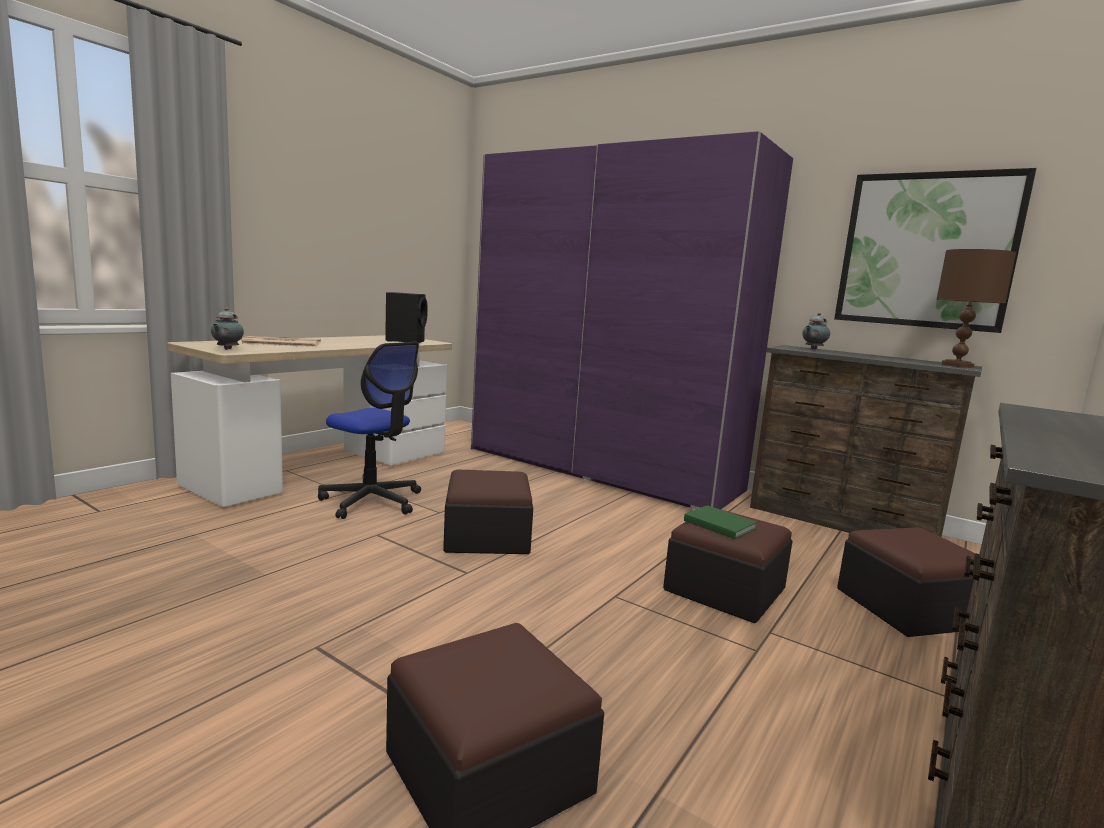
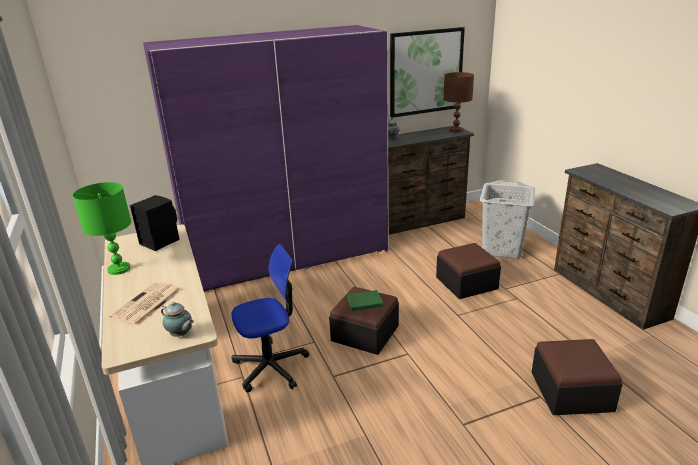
camera: 55 degrees left, 15 degrees up
(341, 338) = (118, 269): none -> green table lamp
(718, 524) = (466, 257): green book -> green book (363, 301)
(908, 608) = (502, 249): ottoman -> grey laundry basket

